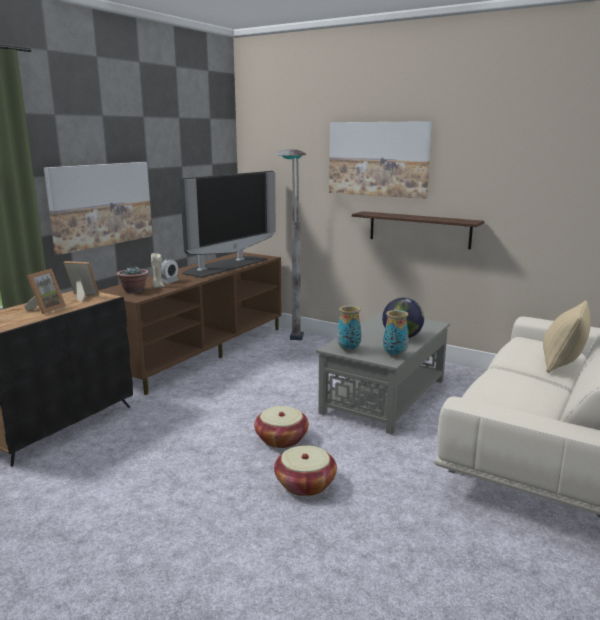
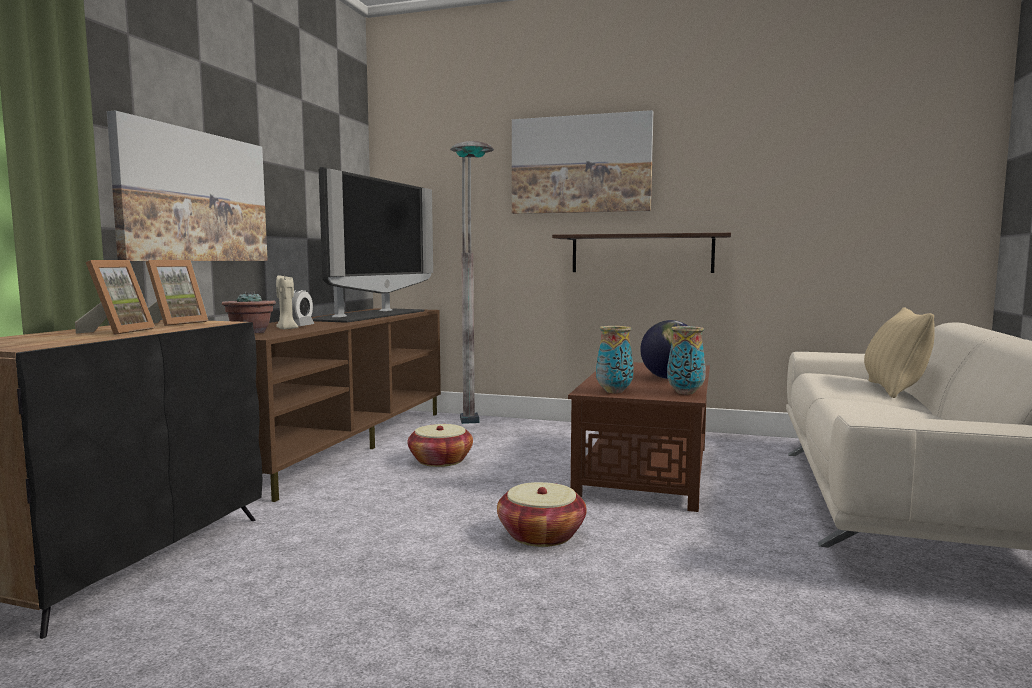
camera: 15 degrees left, 10 degrees down
(81, 296) = (175, 323): picture frame -> picture frame turned 120 degrees clockwise
(305, 484) = (630, 591): basket -> basket (440, 461)
(384, 396) = (644, 471): grey coffee table -> brown coffee table

